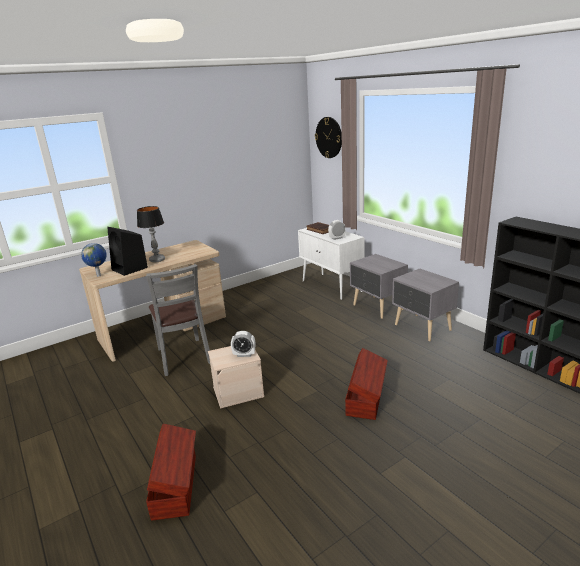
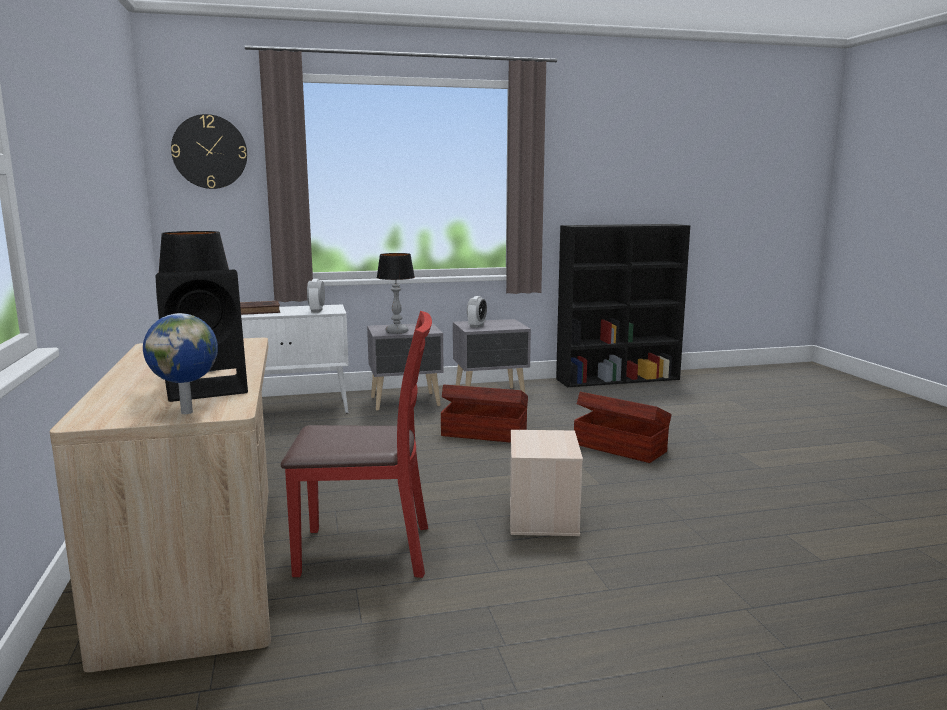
camera: 70 degrees left, 10 degrees down
(176, 485) = (765, 591): brown storage box -> brown storage box (483, 433)
(183, 357) = (366, 551): grey chair -> red chair
(244, 354) = (552, 436): alarm clock -> alarm clock (476, 326)
(367, 264) = (397, 332): none -> table lamp

